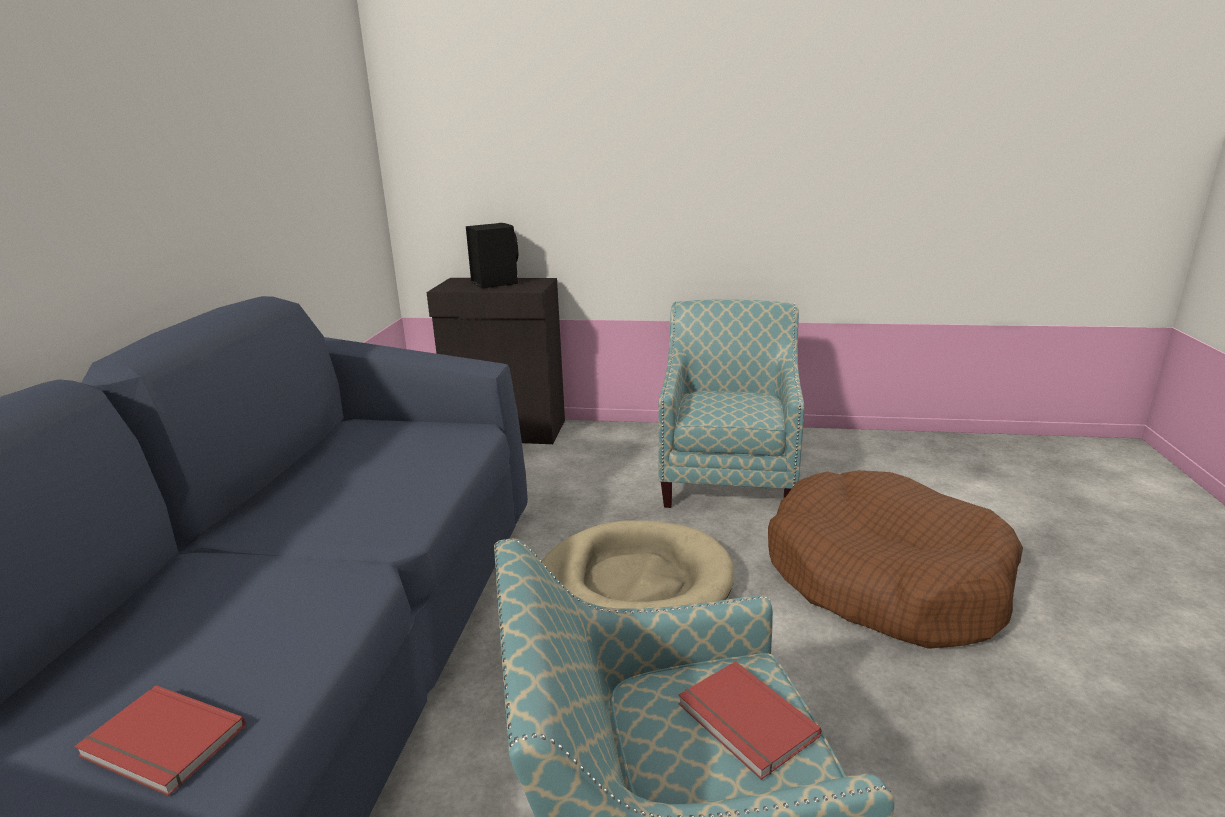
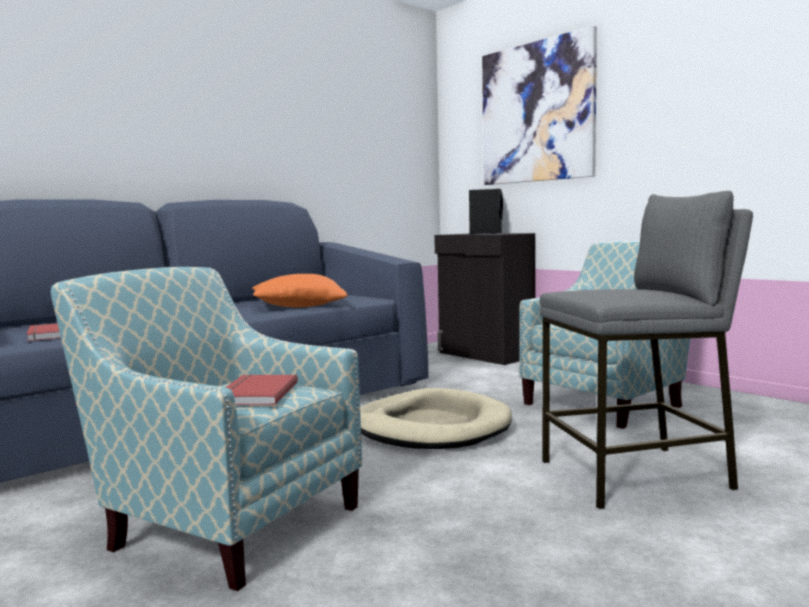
camera: 40 degrees right, 15 degrees down
(395, 478) = (298, 306): none -> orange pillow
(549, 123) = (537, 112): none -> picture
(884, 578) = (636, 475): brown dog bed -> grey stool

